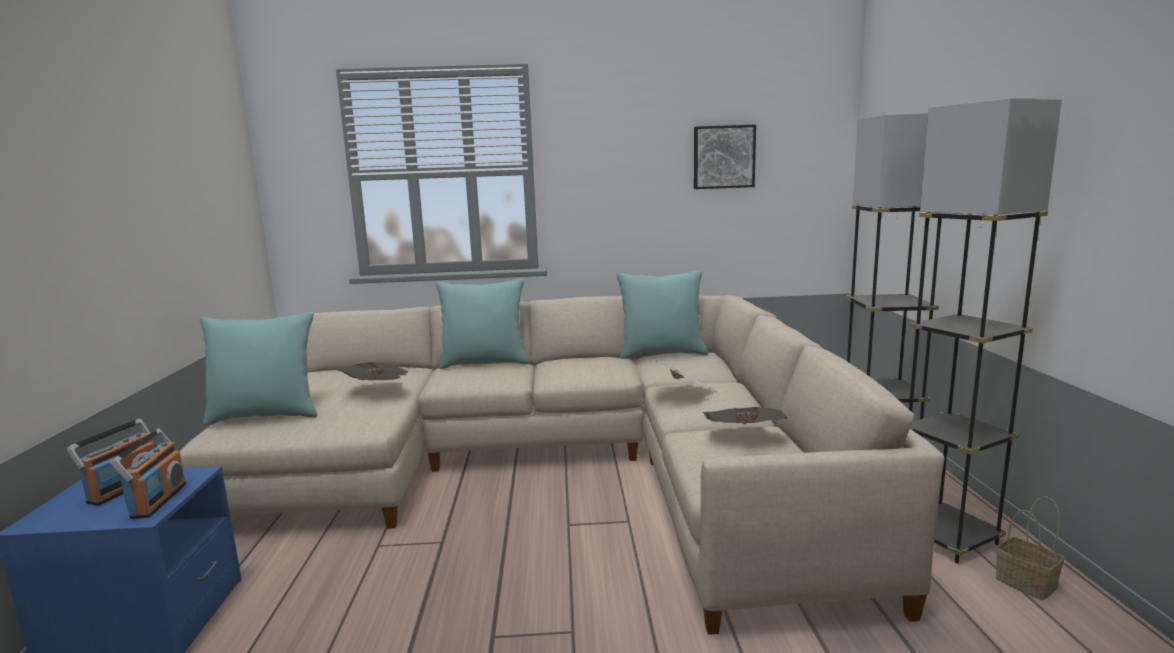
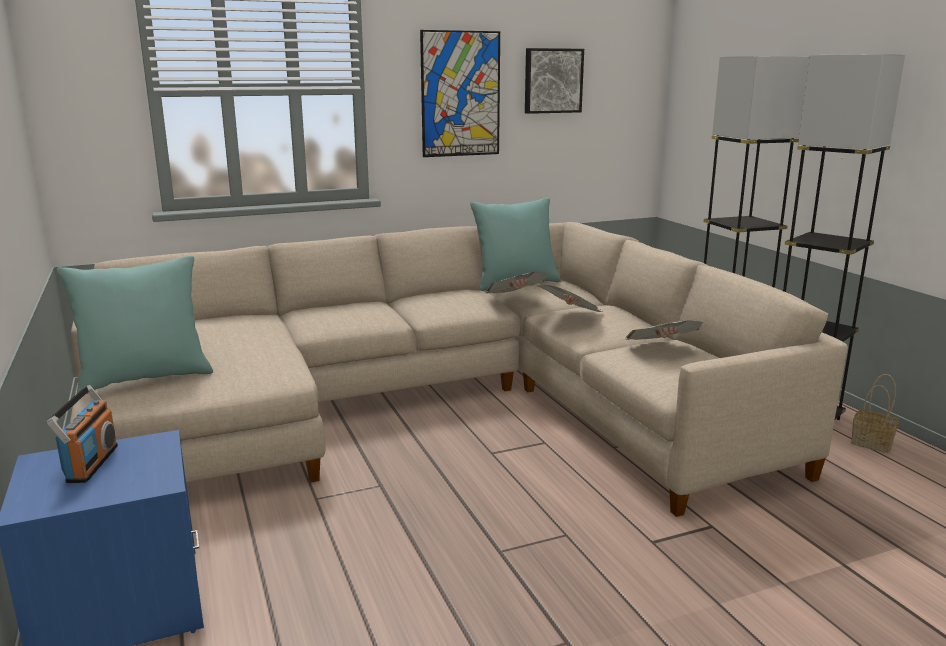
camera: 20 degrees left, 5 degrees up
(158, 501) = (154, 469): radio -> none
(377, 389) = (255, 339): newspaper -> newspaper (515, 300)
(484, 363) = (339, 304): turquoise pillow -> none
(627, 172) = (460, 94): none -> picture

